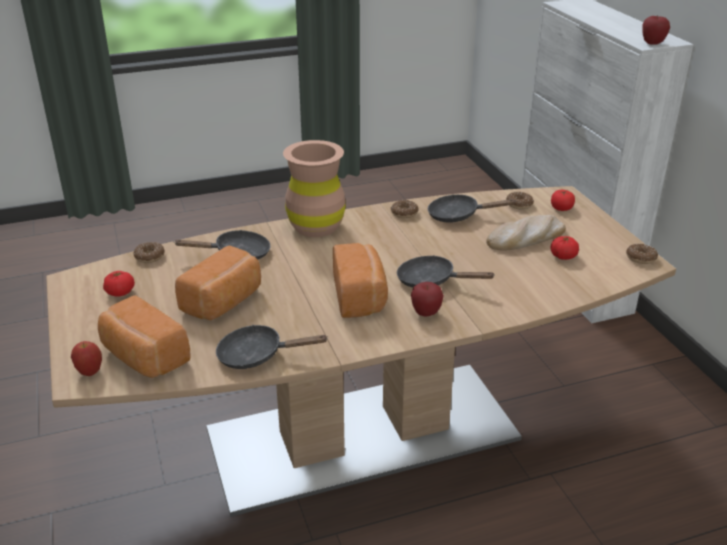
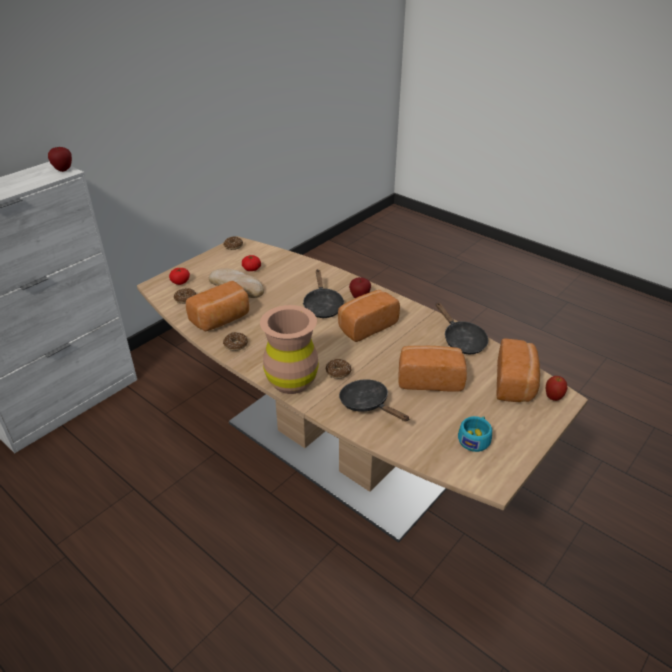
camera: 120 degrees left, 5 degrees up
(120, 292) = (475, 438): tomato -> turquoise cup
(149, 257) = (417, 453): donut -> donut (338, 372)
(458, 215) = (222, 319): black frying pan -> bread

